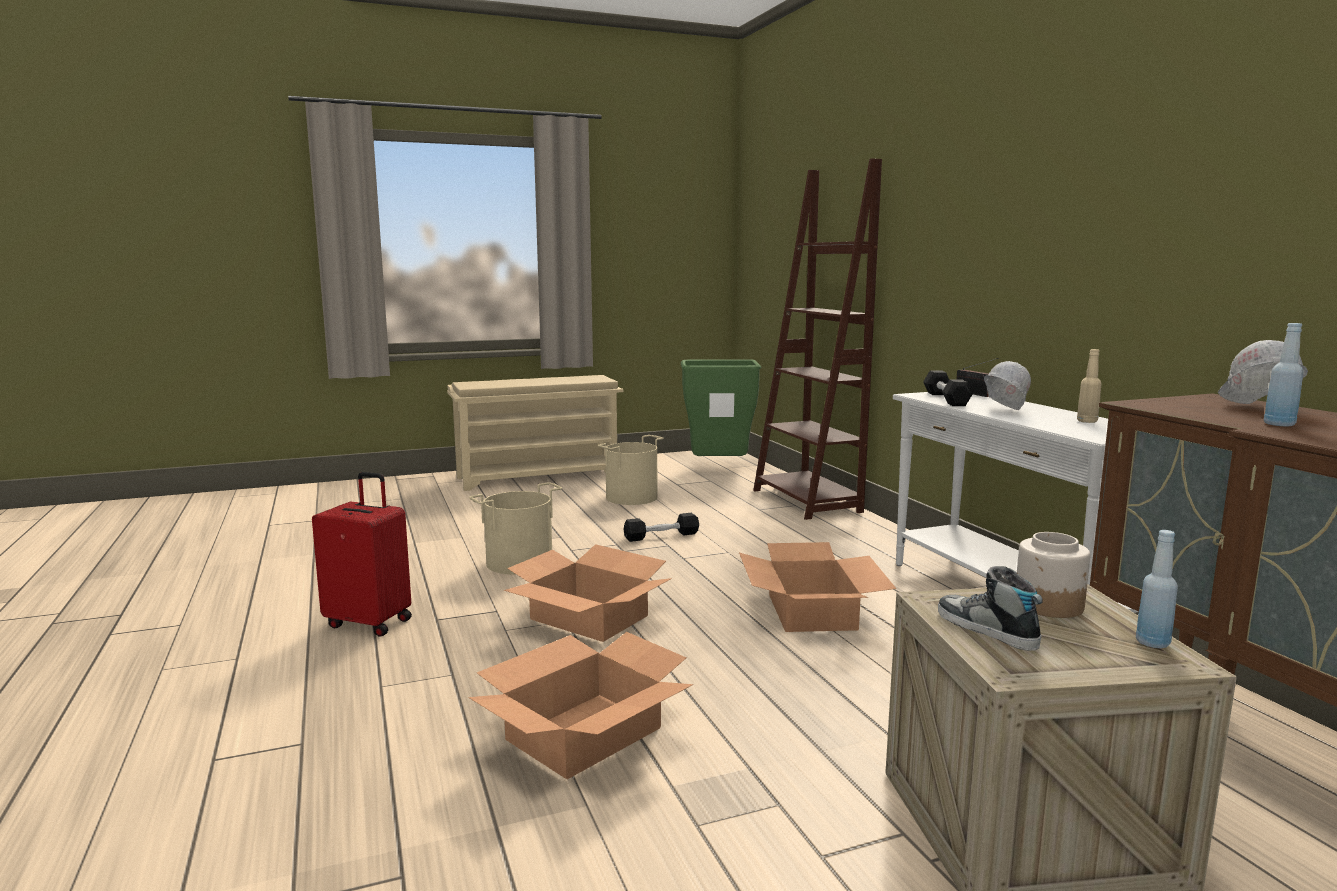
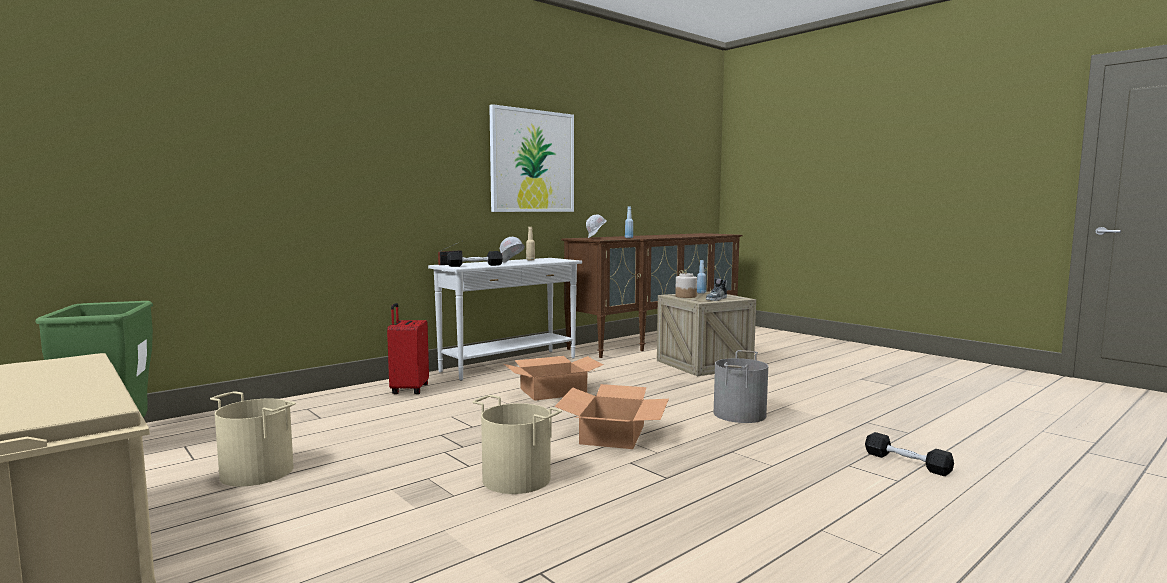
camera: 110 degrees left, 5 degrees down
(370, 622) = (700, 500): red suitcase -> red suitcase (408, 390)
(583, 733) = (740, 414): cardboard box -> grey bucket
(661, 536) = (414, 440): black dumbbell -> black dumbbell (907, 463)
(806, 501) = (293, 406): brown bookcase -> none
(1179, 198) = (532, 161): none -> picture

